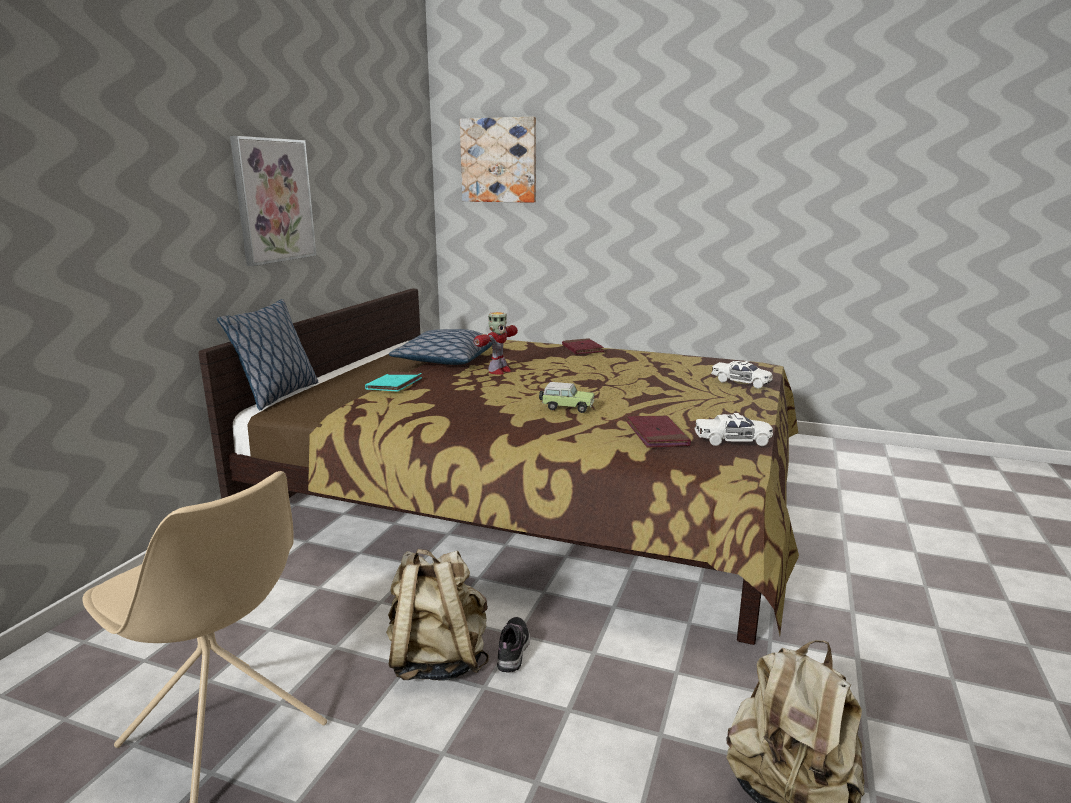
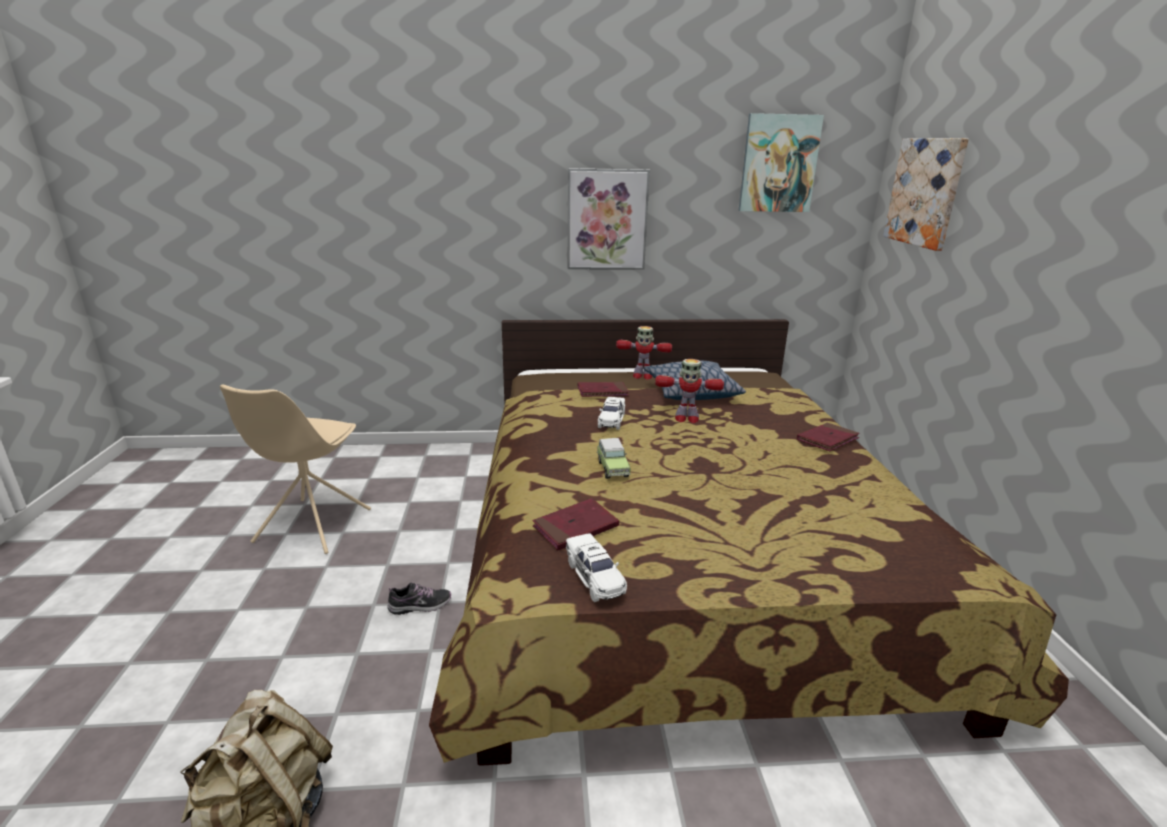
camera: 65 degrees right, 5 degrees up
(278, 395) = (558, 369): pillow -> none
(368, 369) = (642, 376): none -> toy robot
(381, 138) = (778, 164): none -> picture
(394, 385) = (602, 392): turquoise book -> red book
(438, 660) = (397, 575): beige backpack -> none
(741, 382) = (836, 562): white toy car -> white toy car (611, 420)

